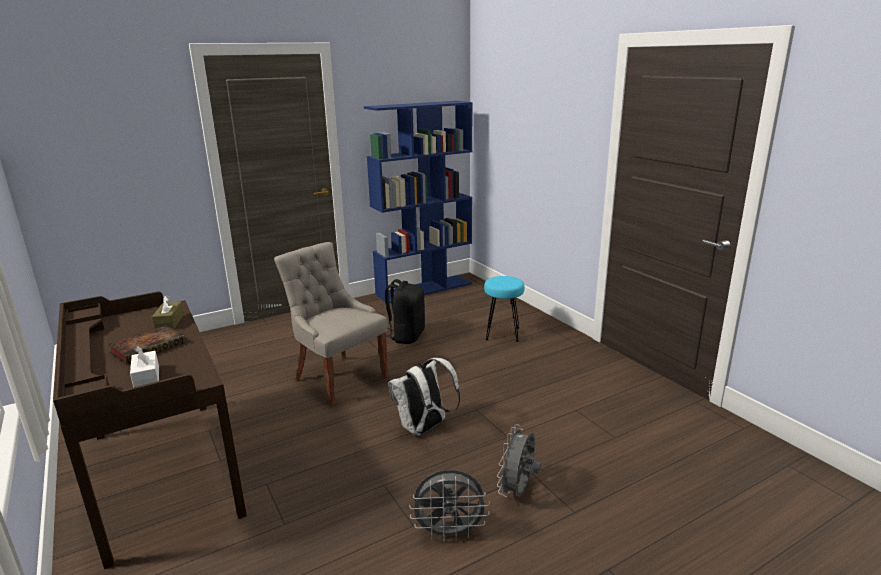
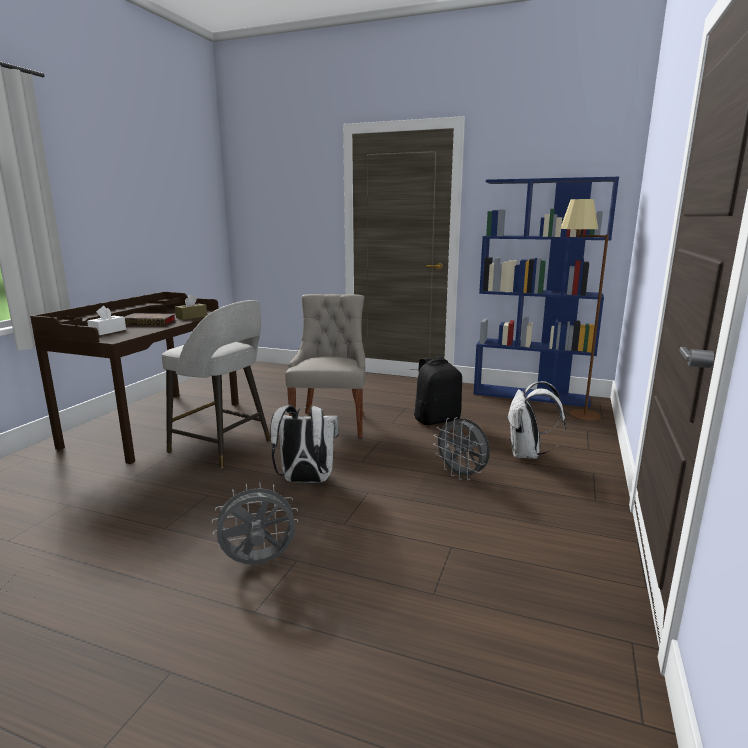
camera: 50 degrees right, 5 degrees down
(297, 447) = (222, 447): none -> grey stool
(450, 533) = (165, 549): grey fan -> grey fan (462, 475)
(472, 294) = (571, 414): none -> brown floor lamp
(503, 334) = (527, 454): turquoise stool -> white backpack

